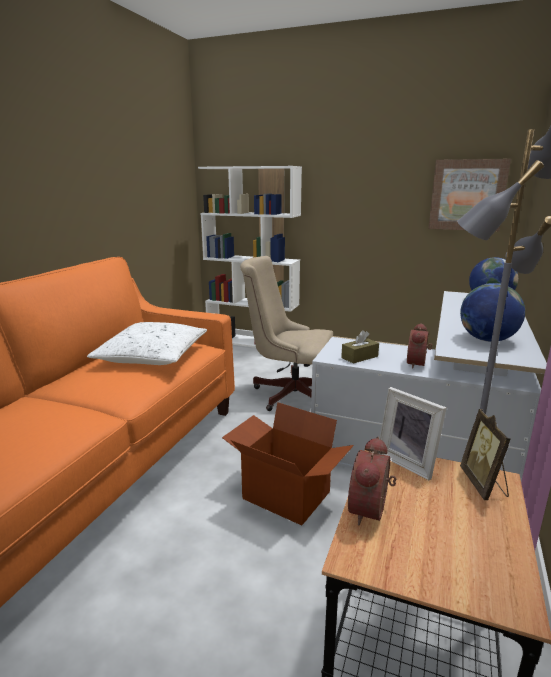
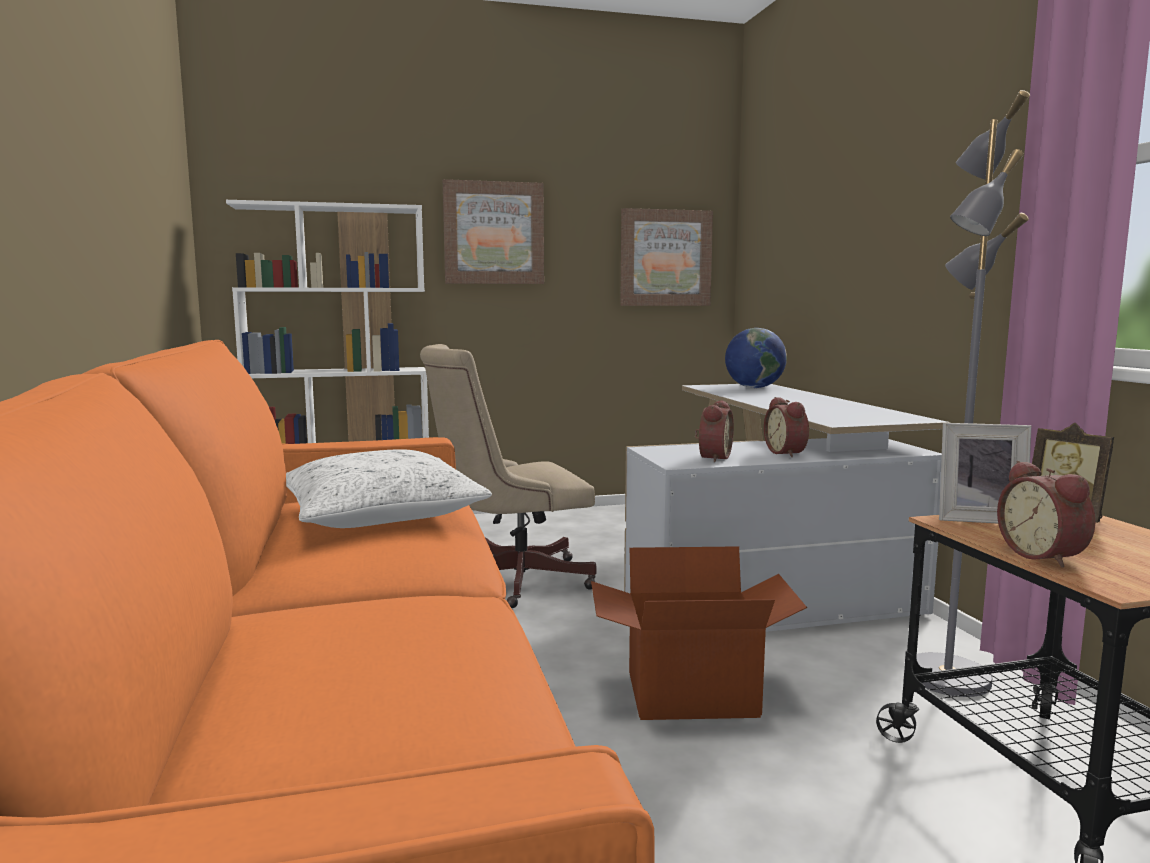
camera: 35 degrees left, 10 degrees down
(346, 179) = (493, 233): none -> picture
(359, 357) = (712, 458): brown tissue box -> alarm clock
(487, 340) = (842, 411): globe -> none

